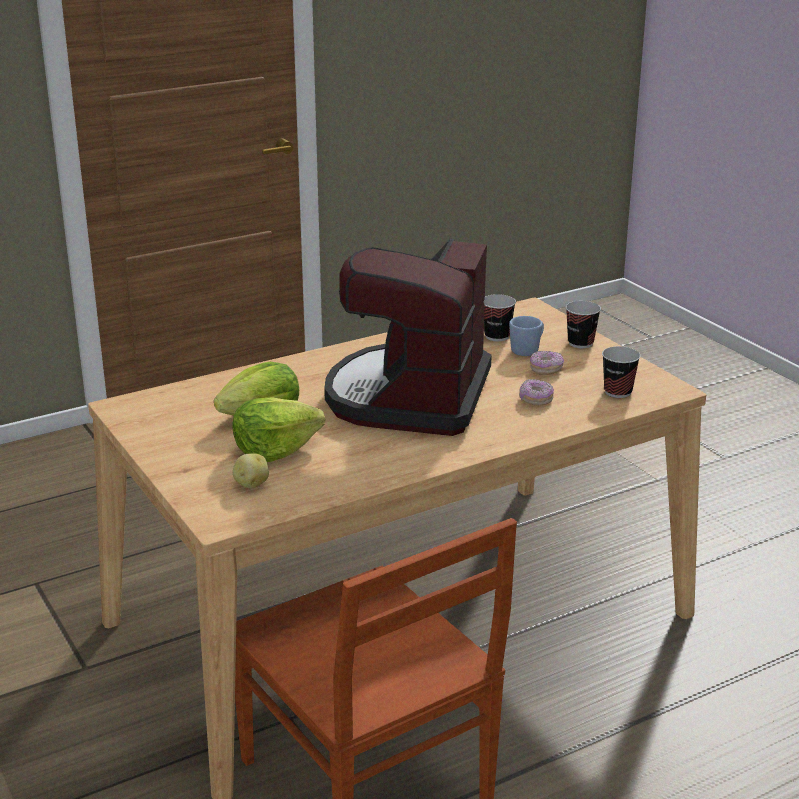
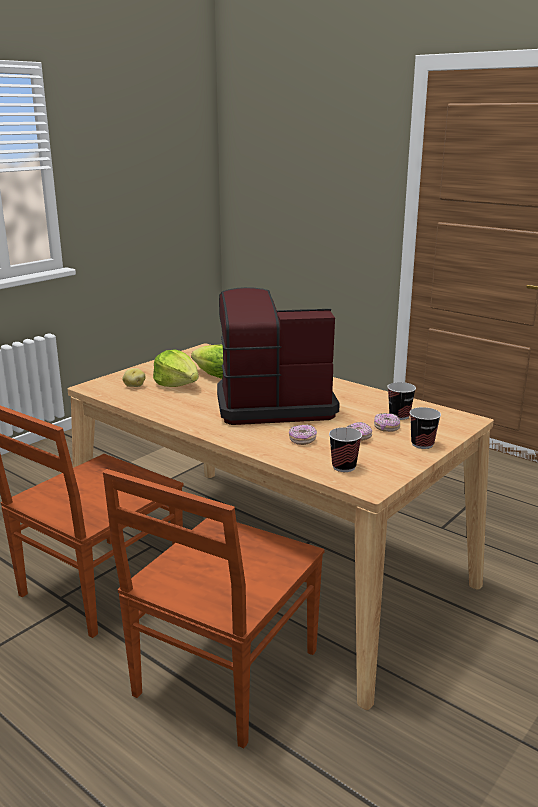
camera: 70 degrees right, 5 degrees down
(528, 350) = (386, 428): blue mug -> donut
(610, 700) = (224, 675): none -> brown chair

